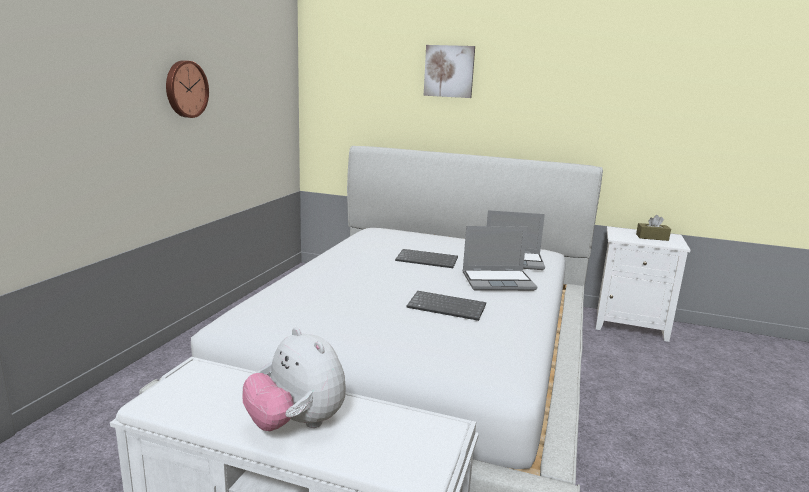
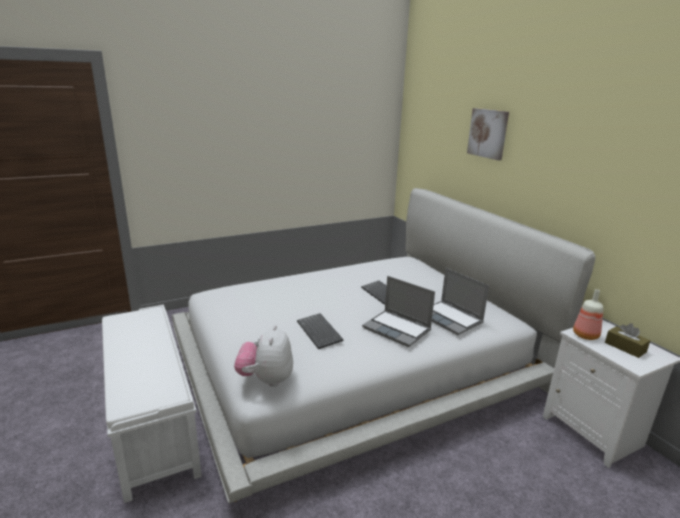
camera: 45 degrees right, 5 degrees up
(185, 89) = (273, 142): wall clock -> none
(296, 424) = (133, 356): plush toy -> plush toy (266, 380)
(624, 237) = (586, 336): none -> bottle

